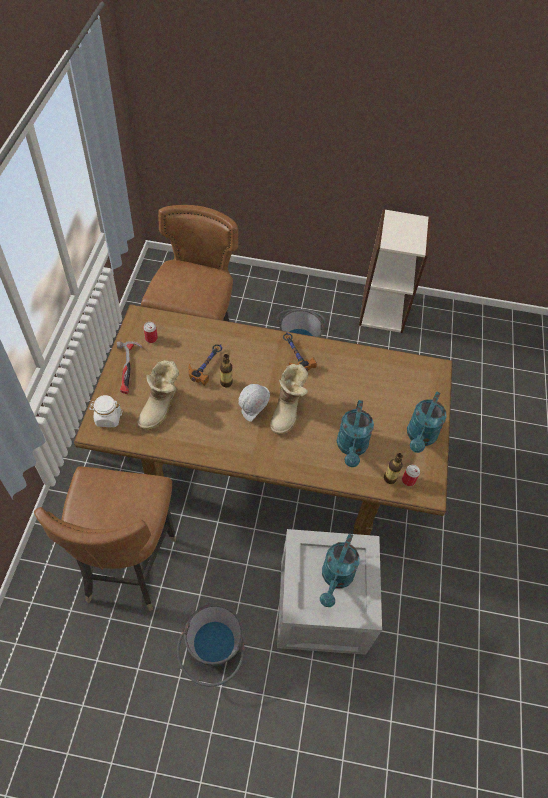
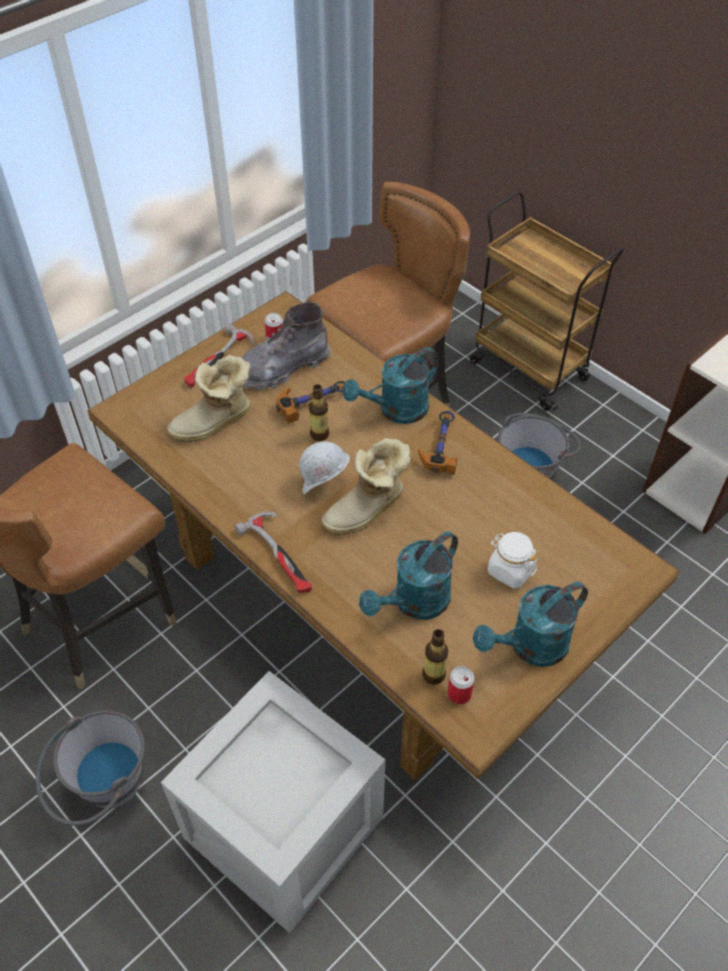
camera: 40 degrees right, 5 degrees down
(108, 418) = (146, 404): white jar -> white jar (510, 570)
(171, 353) = (283, 368): none -> grey boot
(254, 284) = (529, 370): none -> brown cart
(265, 462) = (281, 555): none -> hammer
(336, 578) = (280, 776): turquoise watering can -> turquoise watering can (396, 411)

